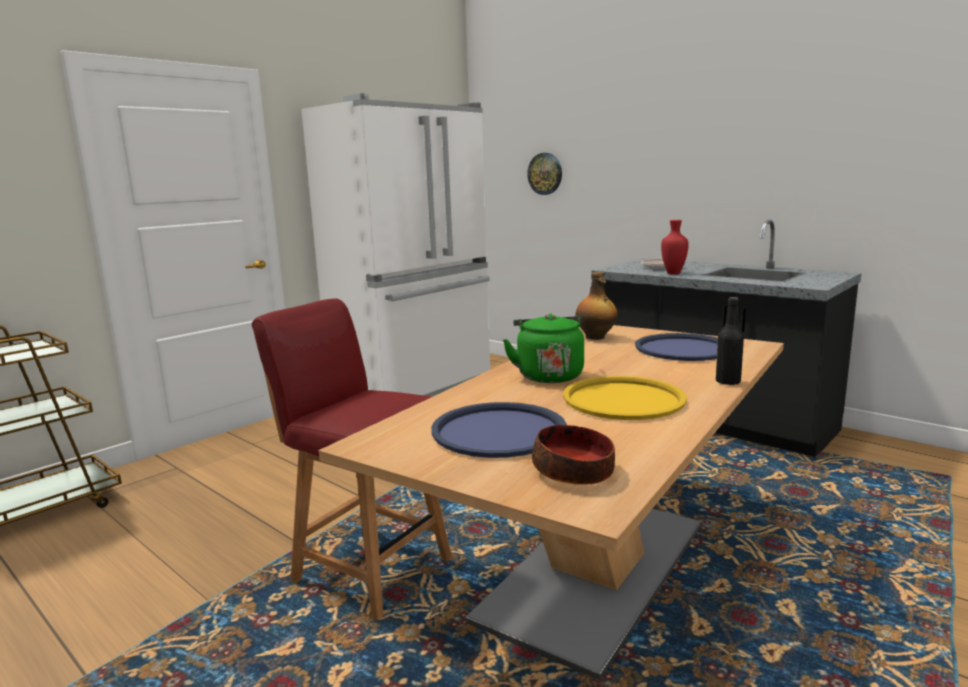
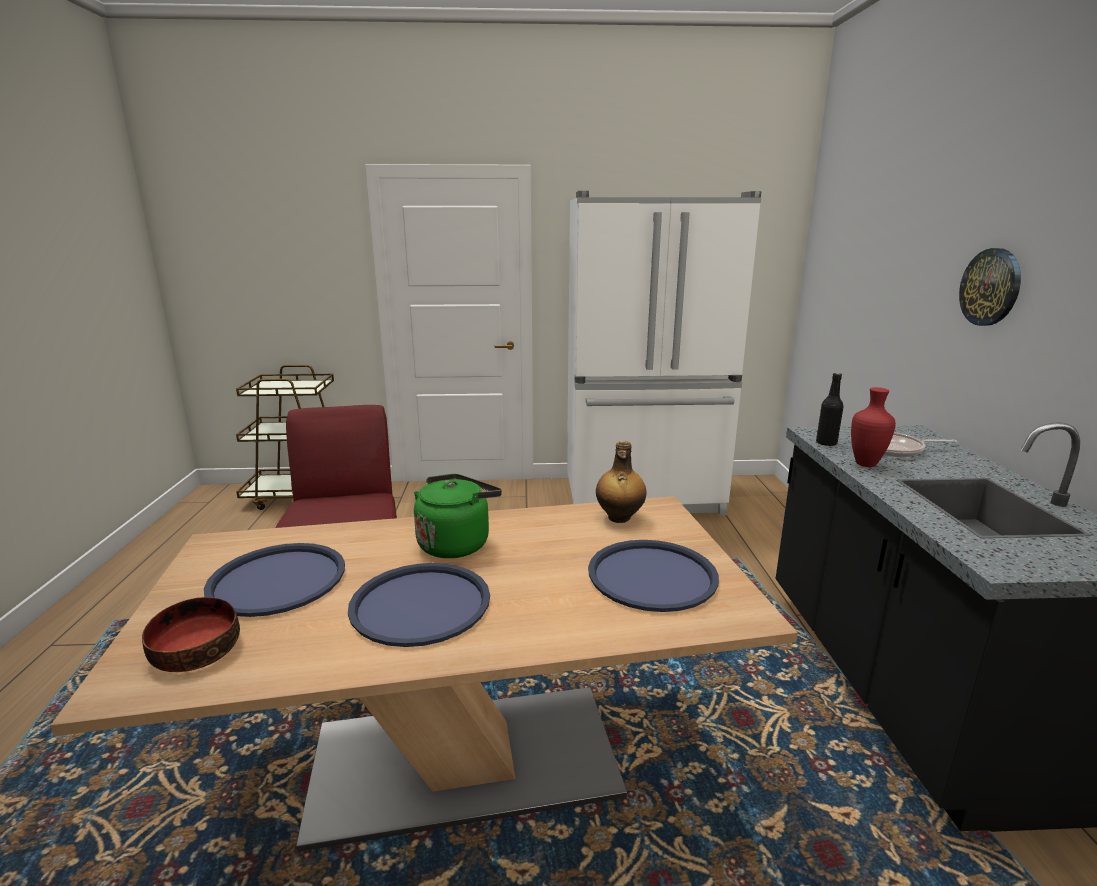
camera: 45 degrees right, 5 degrees up
(545, 173) = (857, 282): wall clock -> wall clock (990, 287)
(623, 399) = (421, 604): yellow tray -> blue tray
(728, 382) = (554, 644): black bottle -> black bottle (826, 443)

